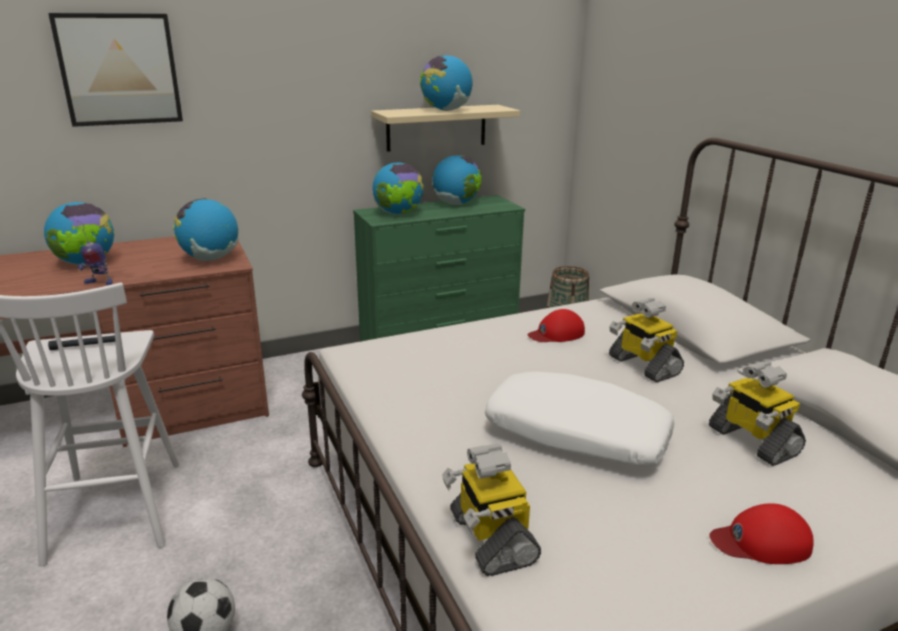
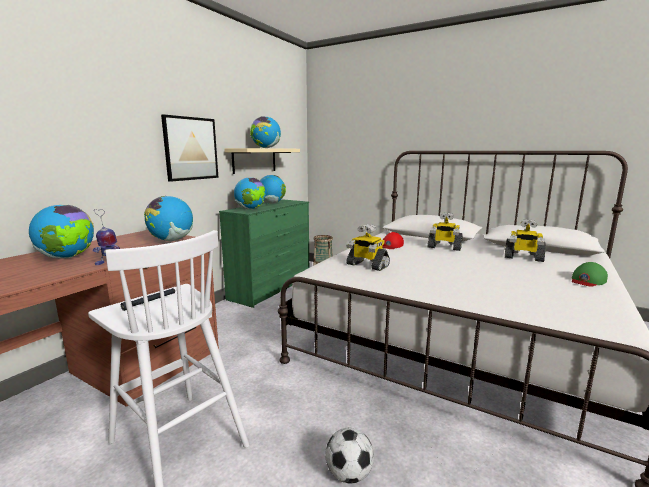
camera: 35 degrees left, 10 degrees down
(119, 69) = (68, 105): picture -> picture (191, 148)
(490, 538) = (525, 309): toy robot -> toy robot (367, 265)
(575, 435) = (473, 271): white pillow -> none
(761, 542) = (587, 280): red cap -> green cap

